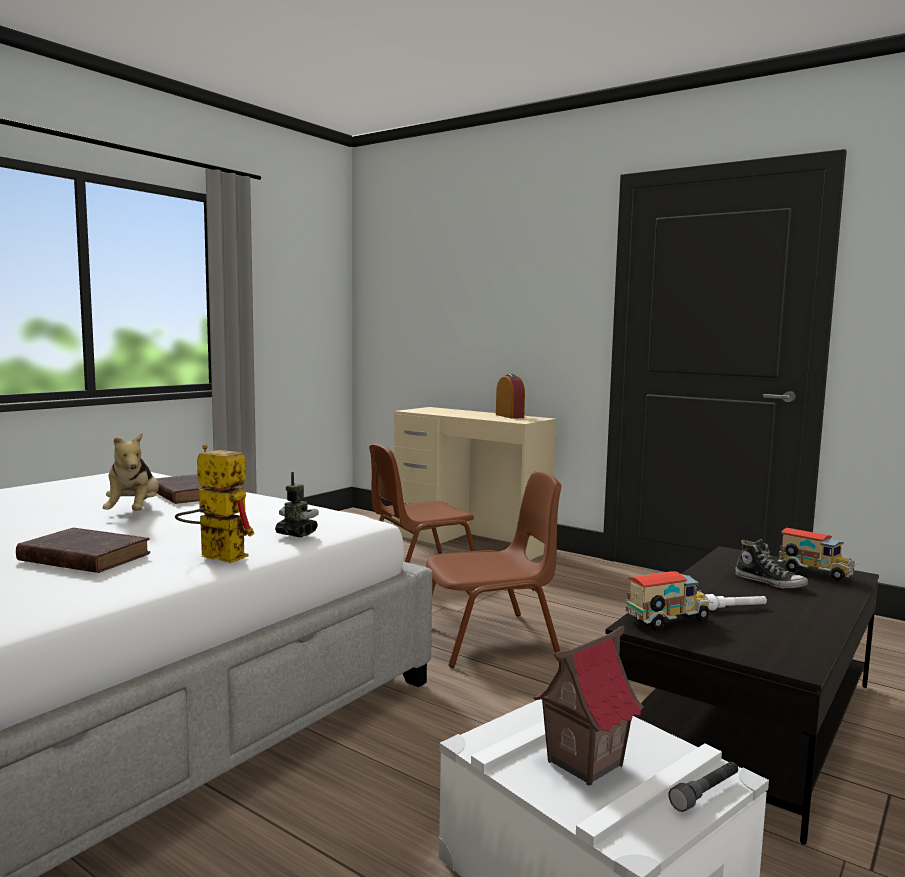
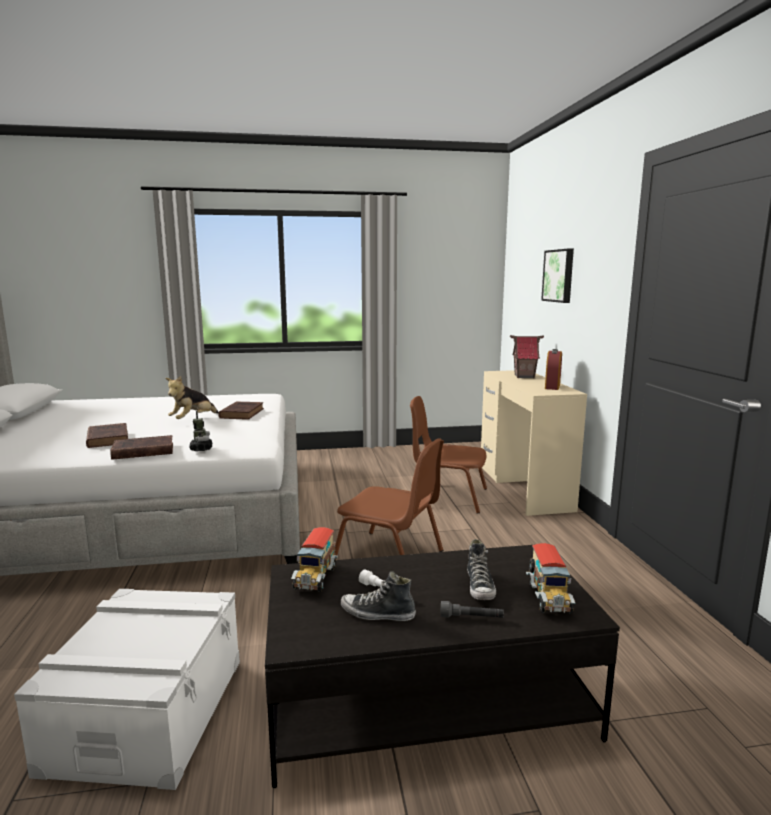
camera: 45 degrees right, 5 degrees up
(214, 556) = (141, 451): toy robot -> brown book
(481, 294) = (559, 275): none -> picture
(584, 763) = (131, 633): toy house -> toy house (524, 376)
(668, 622) = (315, 578): toy truck -> toy truck turned 75 degrees clockwise
(705, 793) = (124, 683): grey flashlight -> grey flashlight (471, 618)
(774, 623) = (377, 614): none -> shoe

